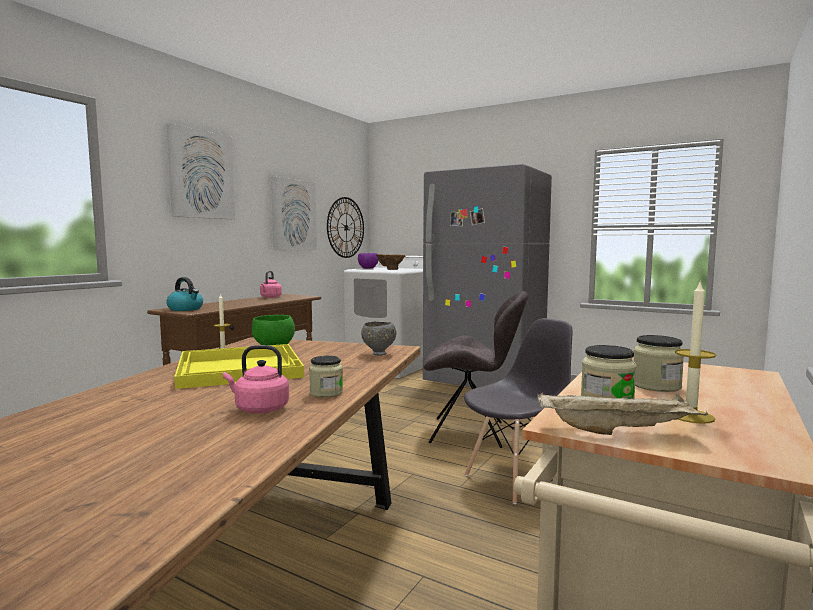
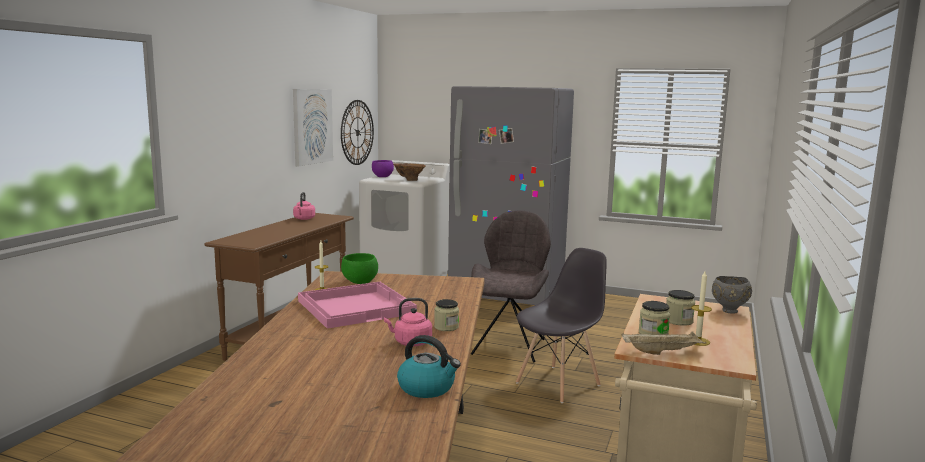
camera: 10 degrees left, 5 degrees up
(186, 309) = (243, 240): kettle -> kettle (427, 388)
(201, 175) = (235, 97): picture -> none
(241, 368) = (356, 306): yellow tray -> pink tray
(378, 354) = (455, 287): grey bowl -> grey bowl (728, 311)
(471, 433) = (509, 346): grey chair -> grey chair turned 75 degrees counterclockwise

